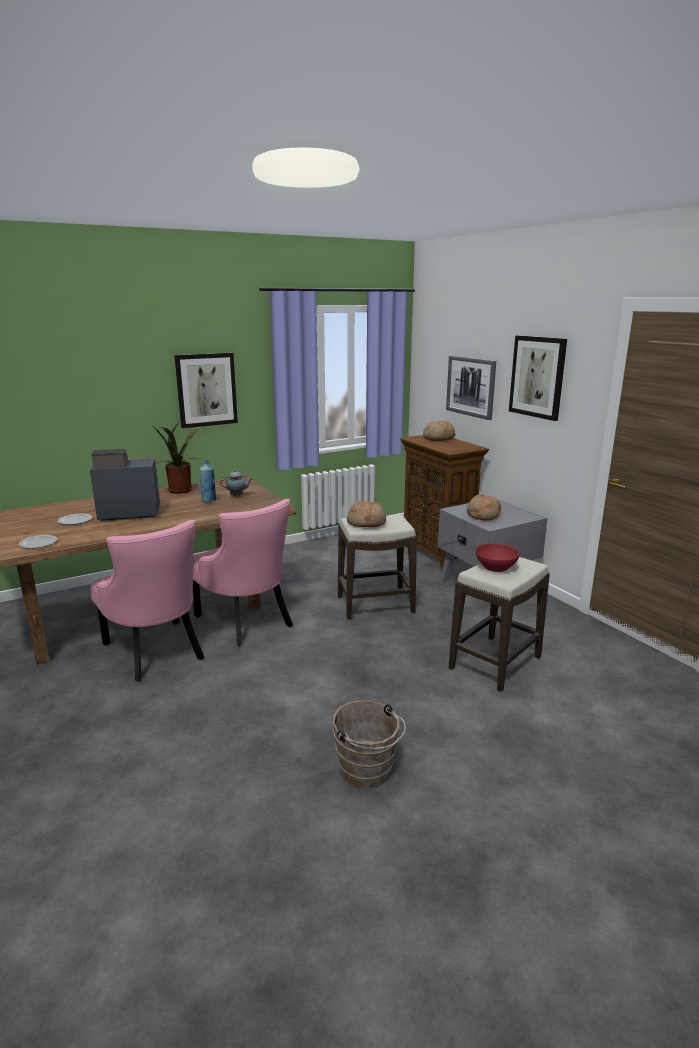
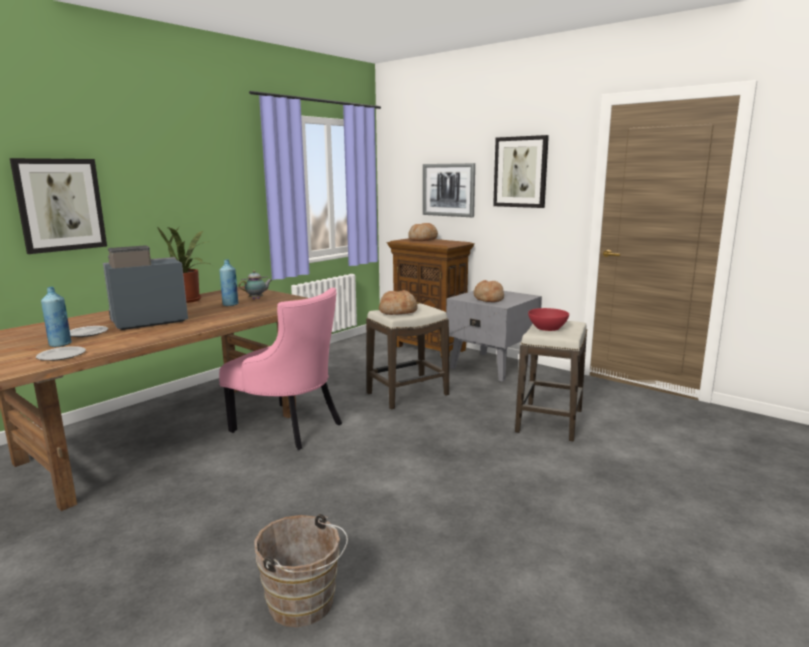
camera: 20 degrees left, 5 degrees down
(47, 531) = (60, 344): none -> blue bottle
(154, 650) = (205, 469): pink chair -> none
(206, 390) = (198, 195): picture -> picture (60, 205)
(368, 772) = (516, 529): brown bucket -> brown bucket (305, 605)

